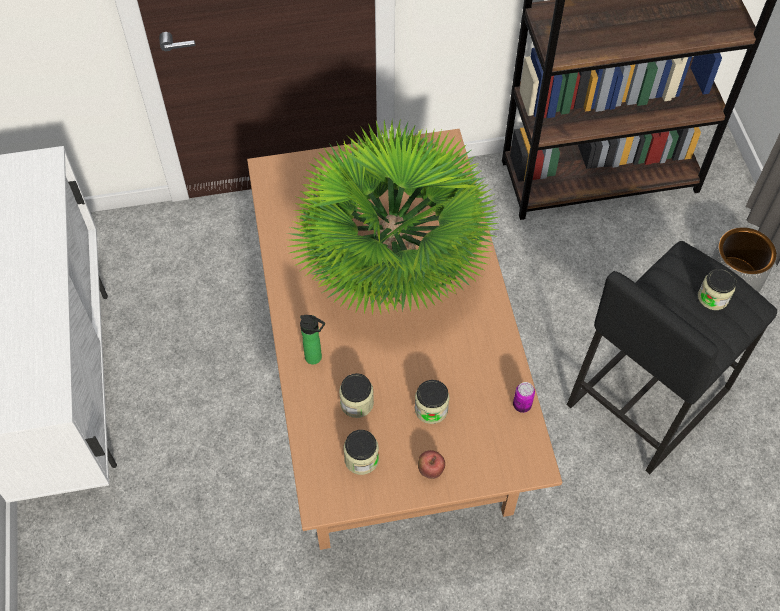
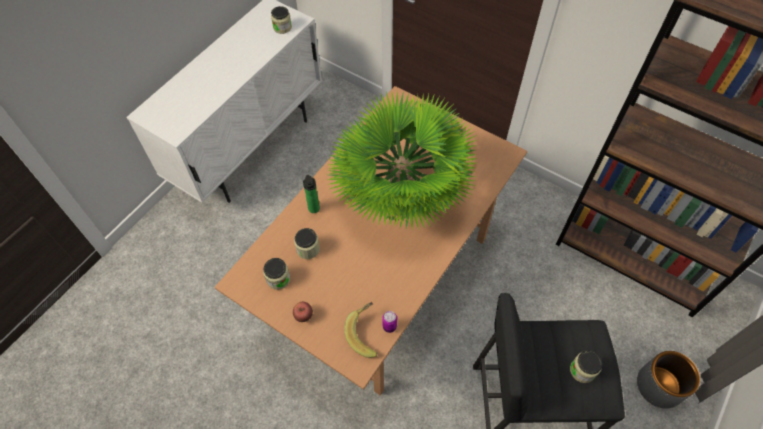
camera: 45 degrees right, 0 degrees up
(431, 409) = (340, 285): jar -> jar (282, 27)
(508, 431) = (366, 333): none -> banana

